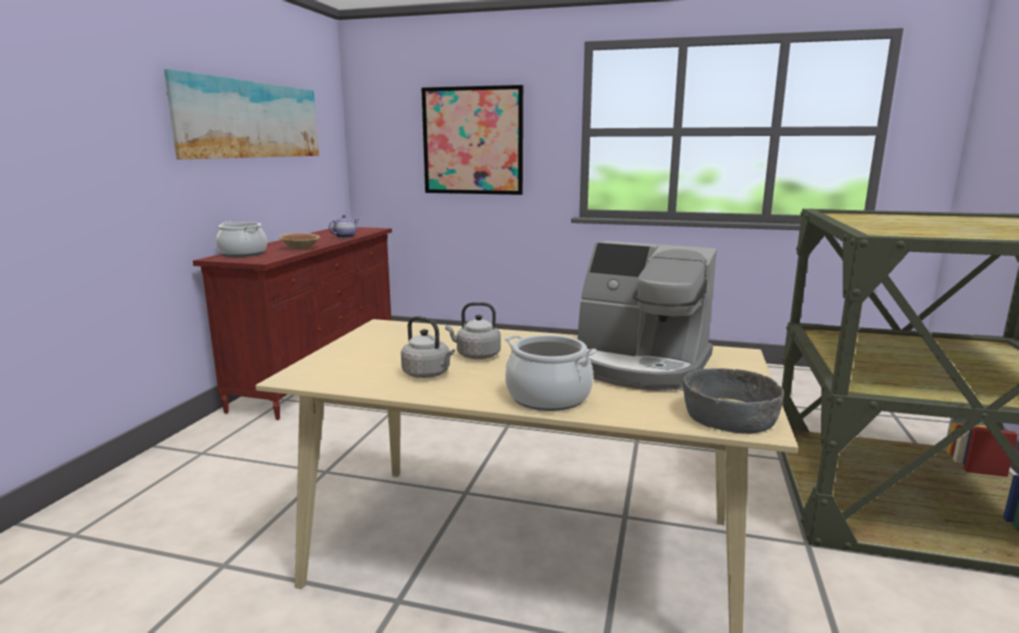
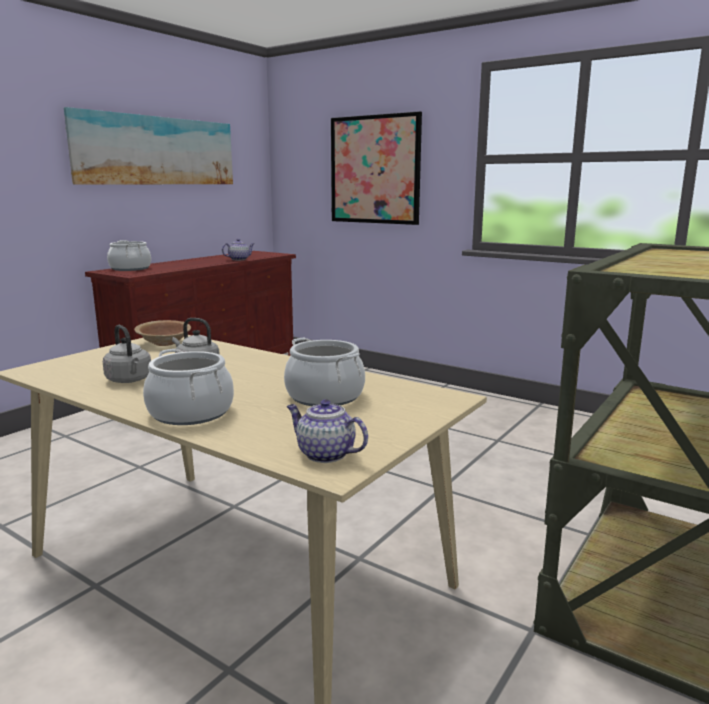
camera: 20 degrees right, 0 degrees up
(300, 248) = (183, 266): brown bowl -> brown bowl (164, 343)
(638, 365) = (325, 396): coffee machine -> cooking pot
(727, 416) = (324, 454): grey bowl -> teapot

